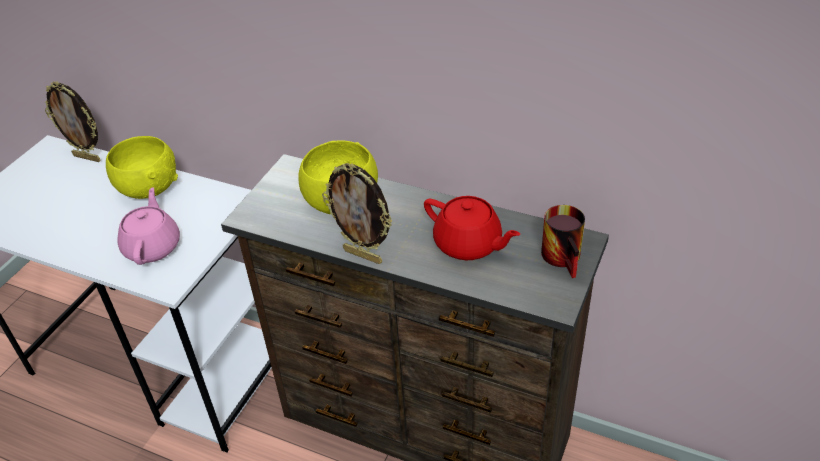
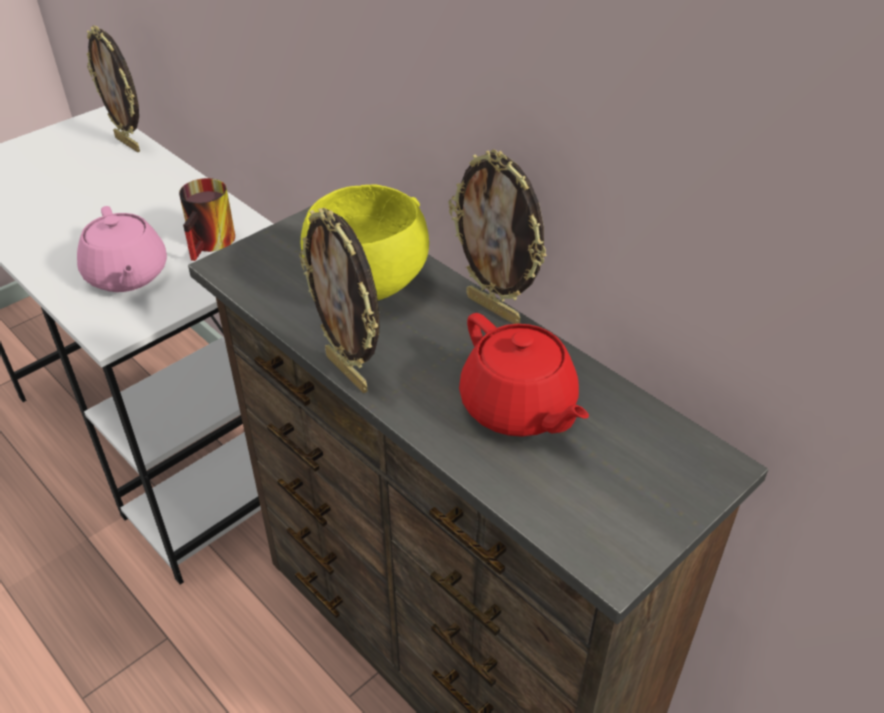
camera: 20 degrees right, 0 degrees up
(148, 188) = (171, 200): yellow bowl -> none
(153, 247) = (127, 275): pink teapot -> pink teapot turned 135 degrees clockwise
(423, 194) = (494, 309): none -> picture frame
(566, 258) = (671, 485): mug -> mug (213, 244)

